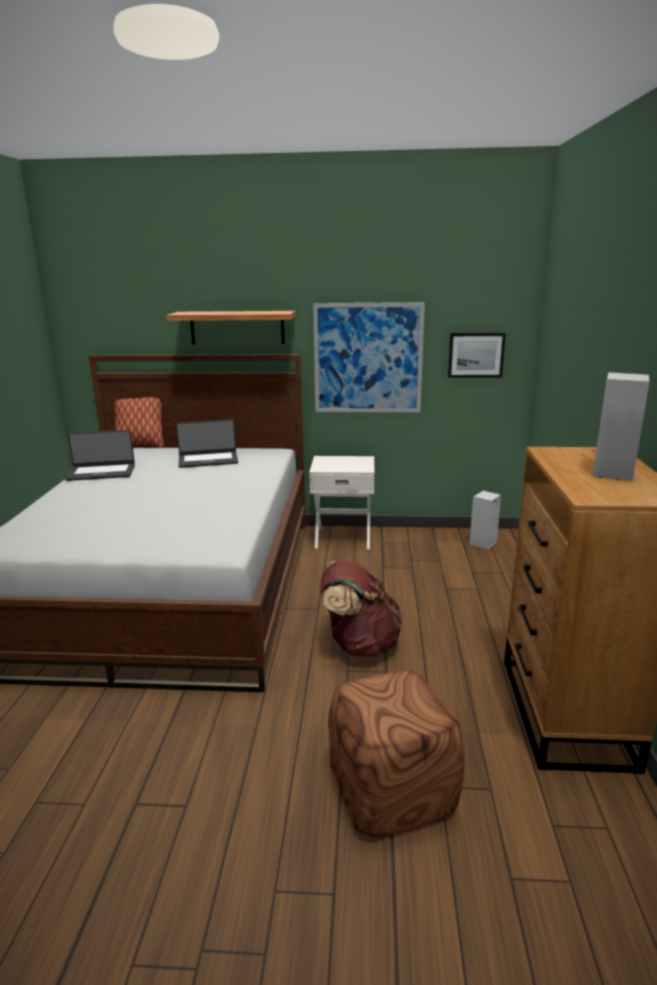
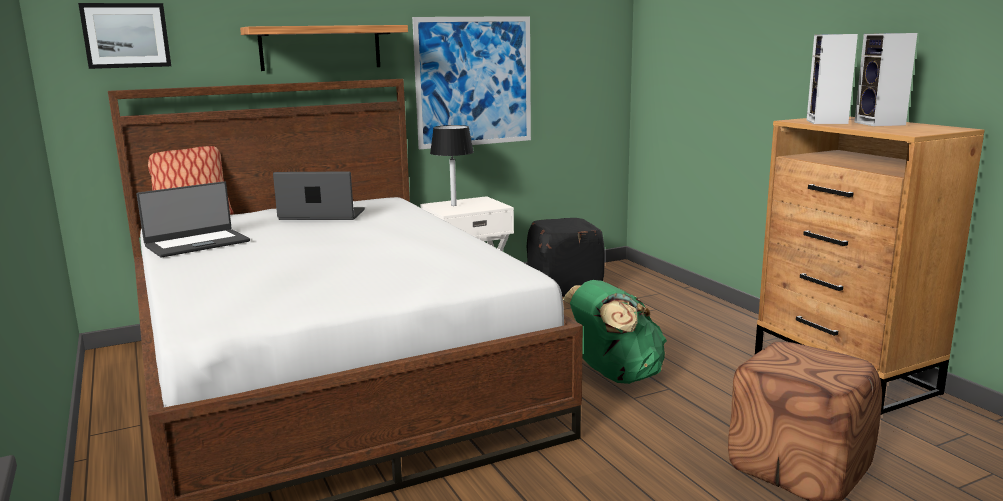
camera: 30 degrees left, 5 degrees down
(208, 460) = (321, 215): laptop -> laptop turned 135 degrees counterclockwise
(333, 462) = (453, 205): none -> black table lamp
(359, 645) = (615, 376): brown backpack -> green backpack
(427, 546) = (564, 287): none -> black ottoman
(476, 355) = (579, 73): picture -> picture (126, 35)
(483, 544) = (612, 275): speaker -> speaker (828, 122)

